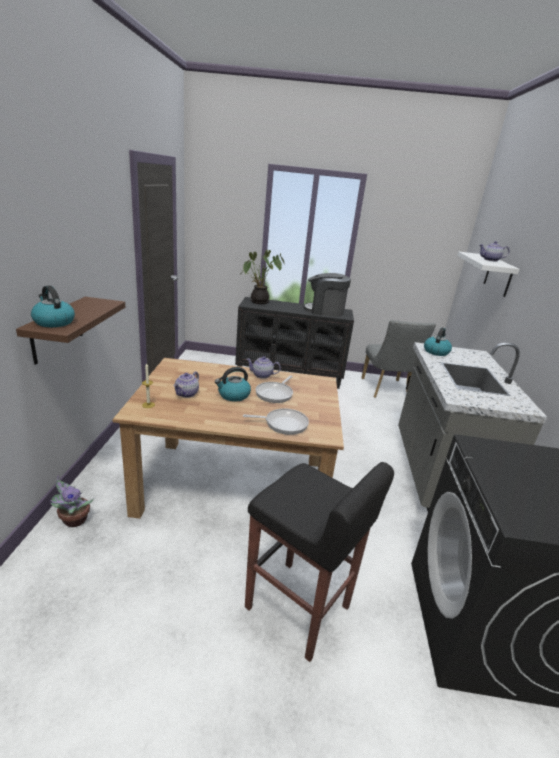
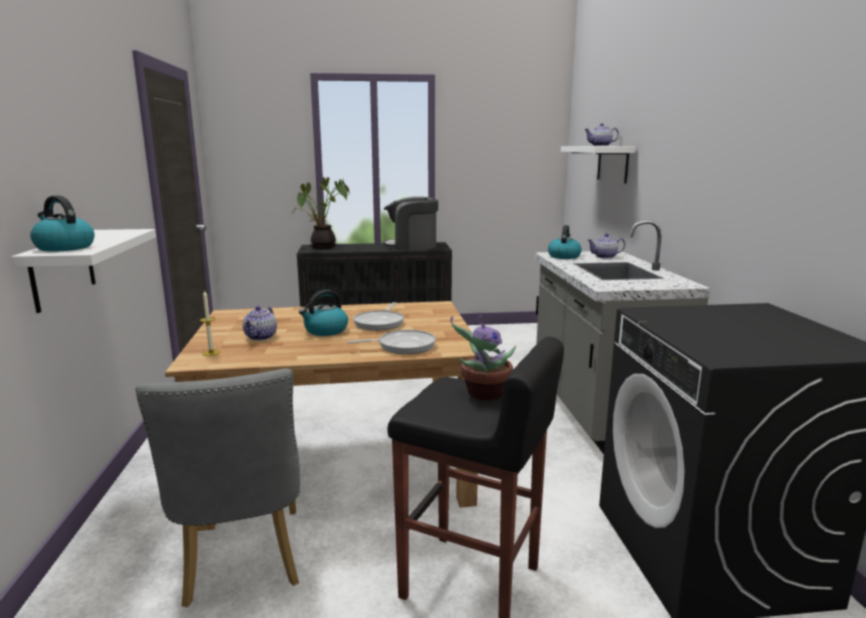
camera: 10 degrees left, 10 degrees down
(57, 329) = (63, 269): brown shelf -> white shelf
(73, 520) = (111, 551): potted plant -> potted plant (483, 394)
(262, 375) = (356, 309): teapot -> teapot (605, 257)
(386, 390) = (508, 339): grey chair -> grey chair (242, 563)

